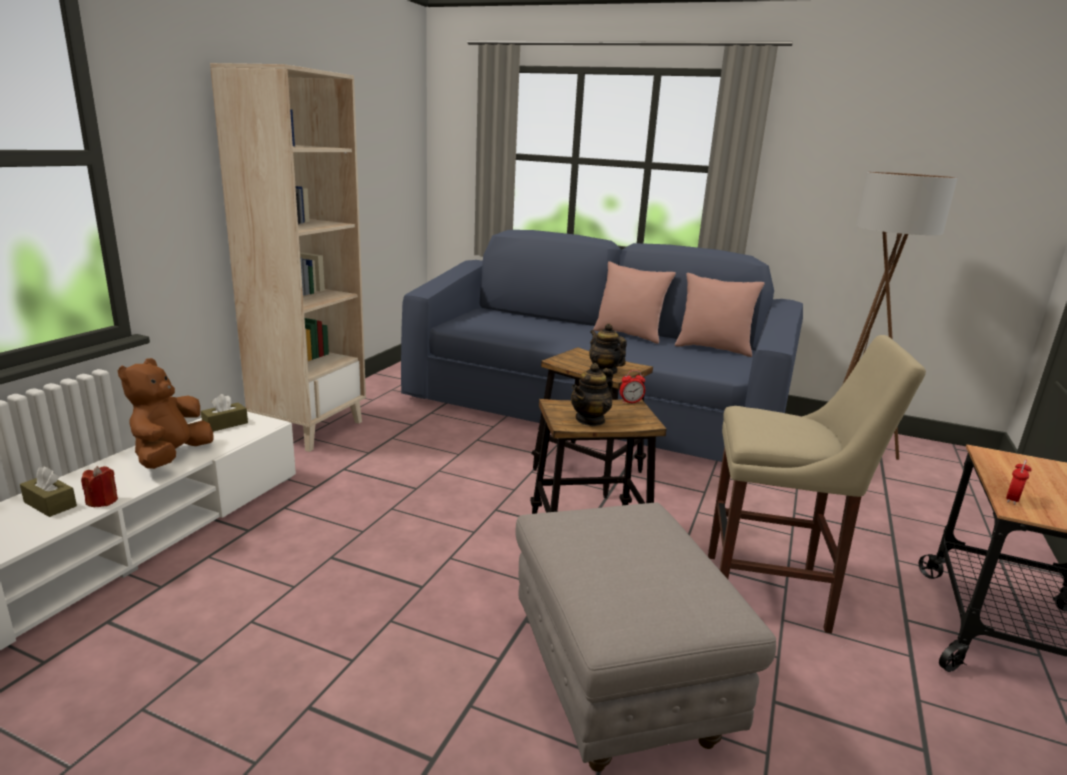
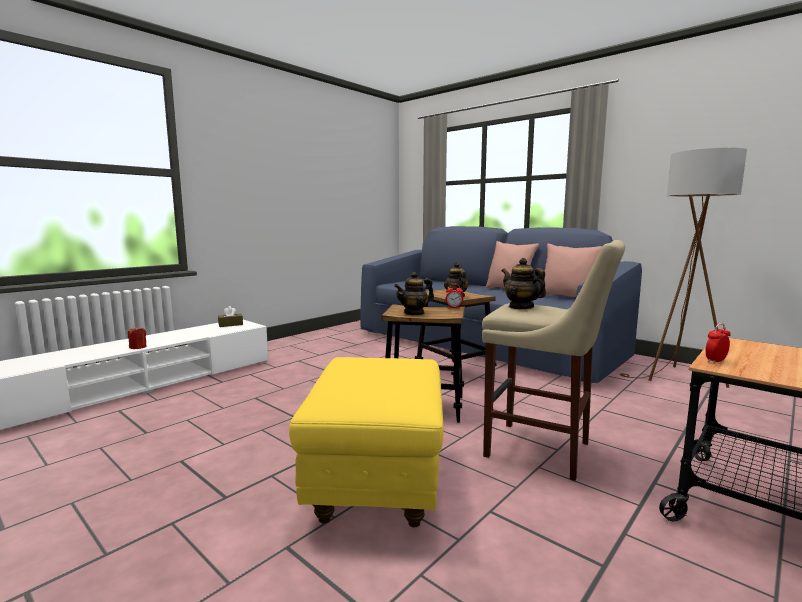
camera: 20 degrees right, 10 degrees down
(50, 504) = (114, 346): brown tissue box -> none
(171, 457) = (189, 334): brown plush toy -> none
(309, 428) = (295, 342): beige bookcase -> none
(619, 685) = (378, 482): grey ottoman -> yellow ottoman
(764, 422) = (521, 307): none -> teapot

